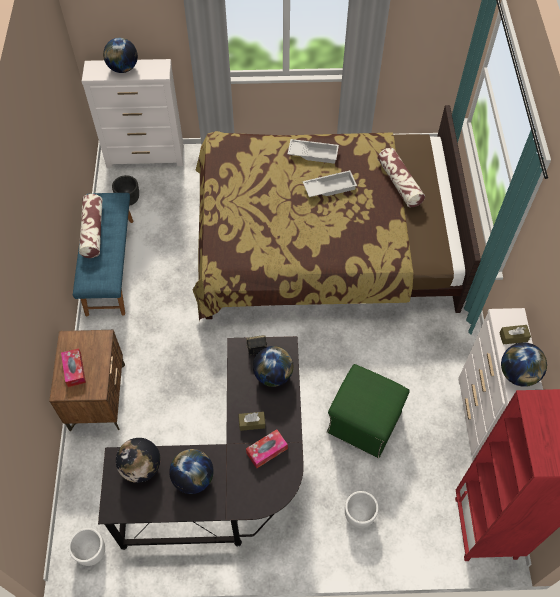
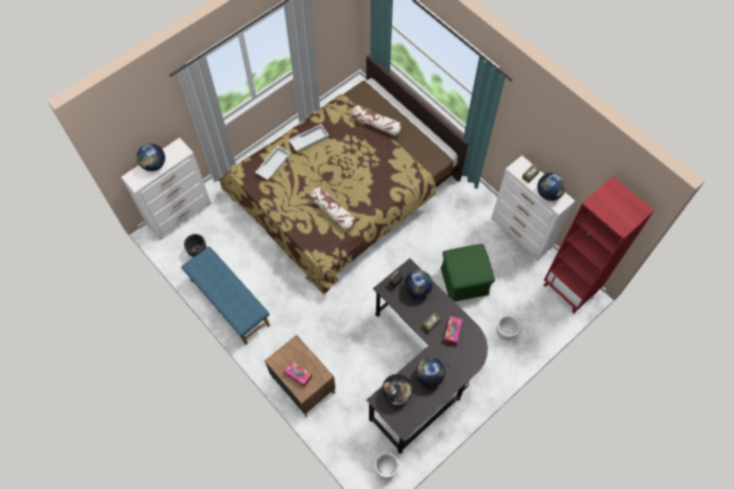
camera: 40 degrees left, 5 degrees up
(93, 231) = (213, 287): pillow -> pillow (333, 212)
(329, 187) = (339, 155): white tray -> white tray (273, 164)

